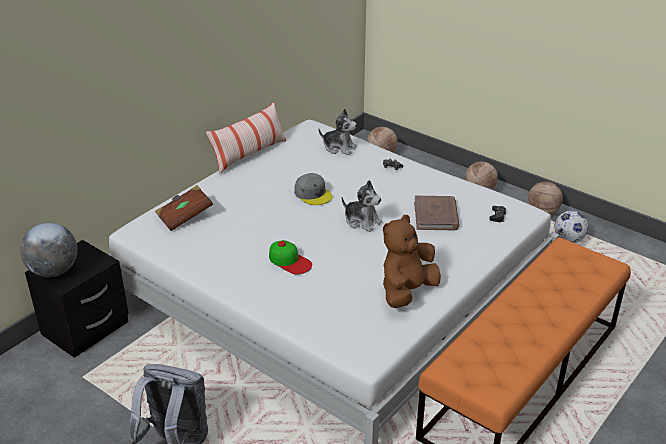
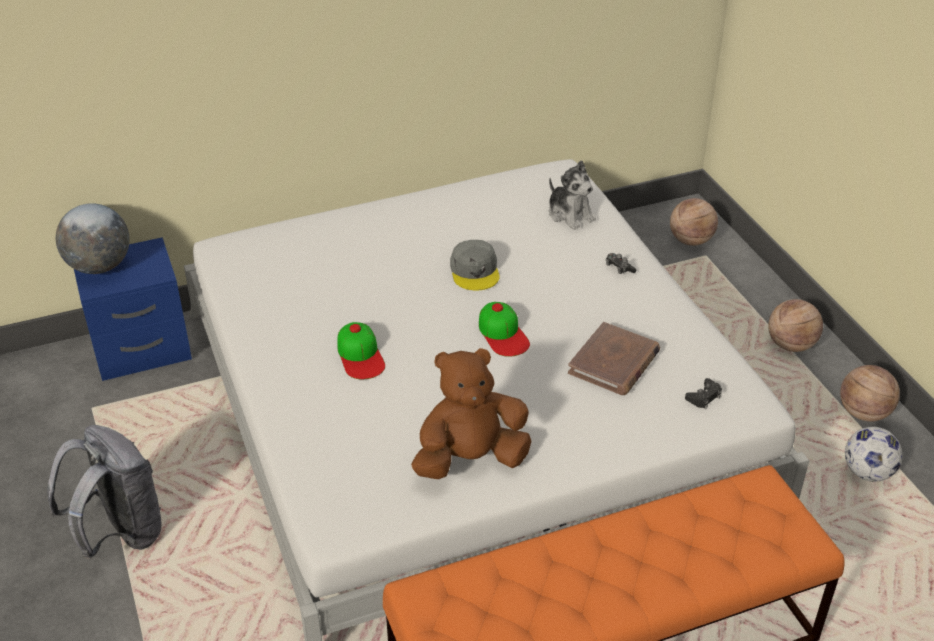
camera: 30 degrees right, 5 degrees up
(86, 329) = (142, 350): black nightstand -> blue nightstand
(184, 217) = (294, 248): brown book -> none
(249, 154) = (445, 187): pillow -> none
(362, 221) = (503, 334): plush toy -> cap

